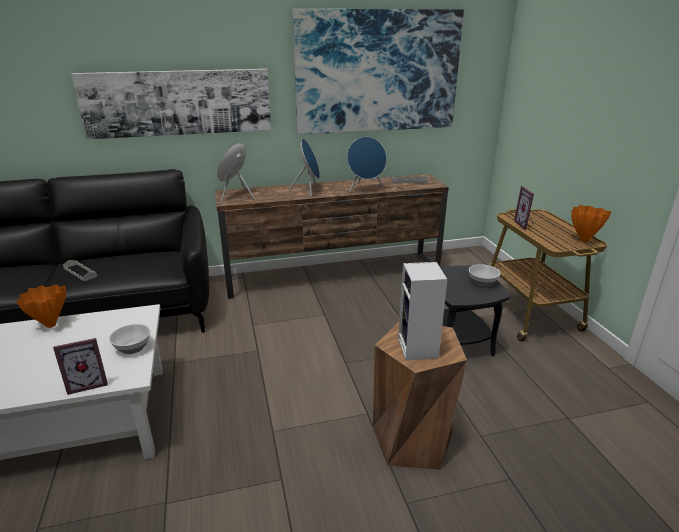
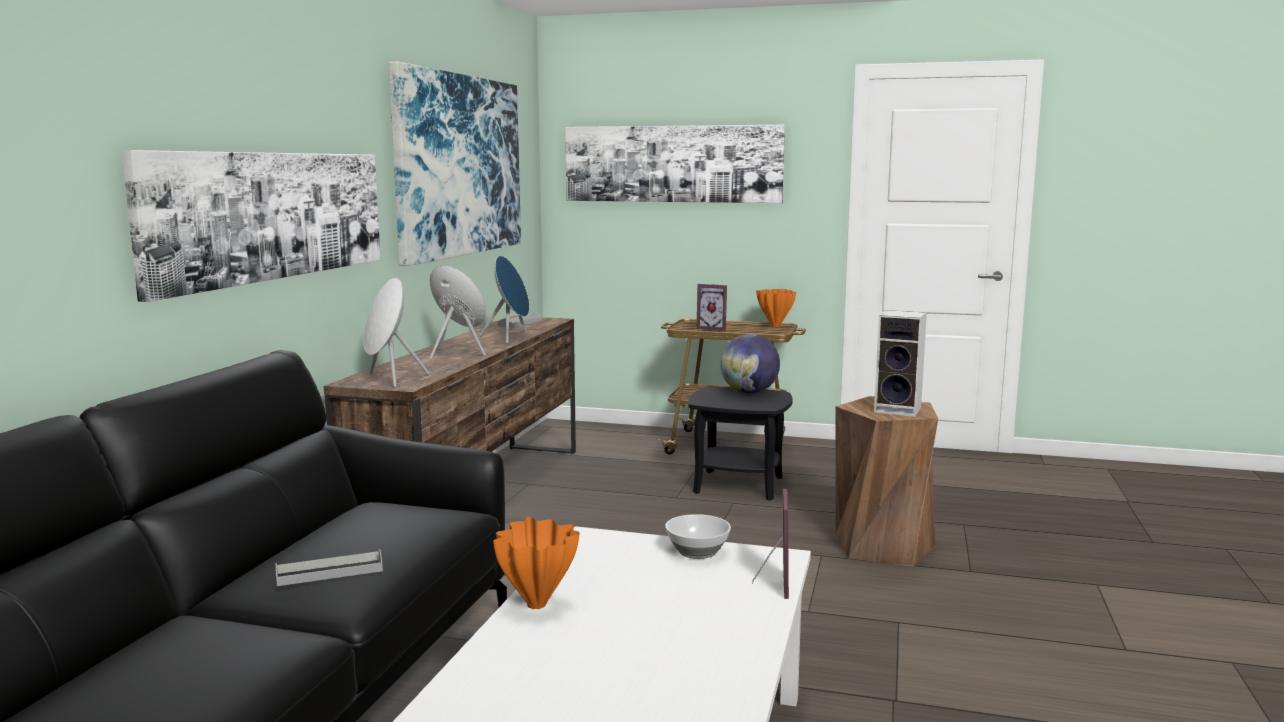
camera: 60 degrees left, 15 degrees down
(483, 283) = (749, 392): bowl -> globe
(572, 78) = (672, 164): none -> picture

